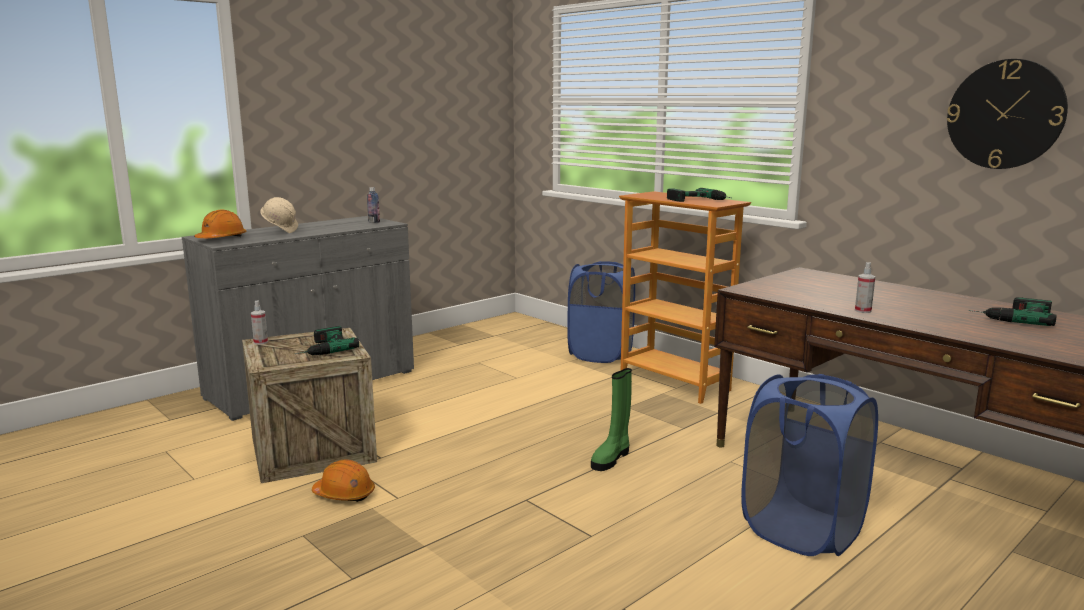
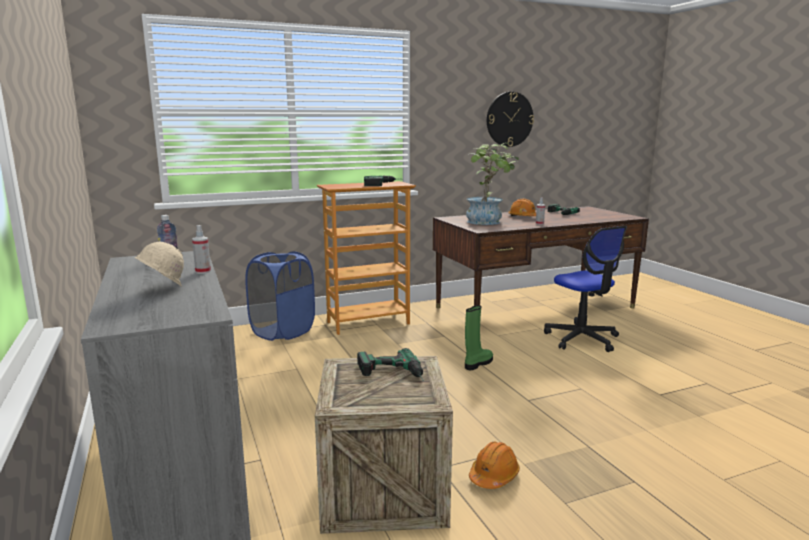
camera: 70 degrees left, 0 degrees up
(221, 239) = (162, 315): orange hard hat -> orange hard hat (523, 217)
(260, 342) = (339, 404): spray bottle -> spray bottle (203, 271)
(611, 458) = (478, 363): green boot -> green boot turned 105 degrees counterclockwise
(801, 530) = (582, 339): blue laundry basket -> office chair
(815, 288) = (488, 222): none -> potted plant

